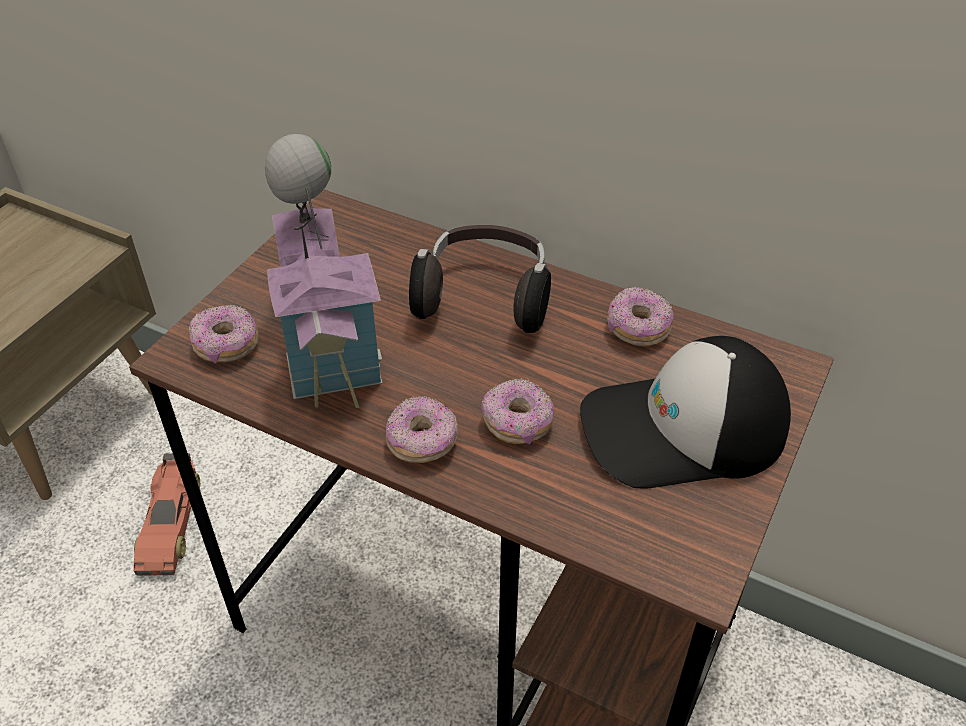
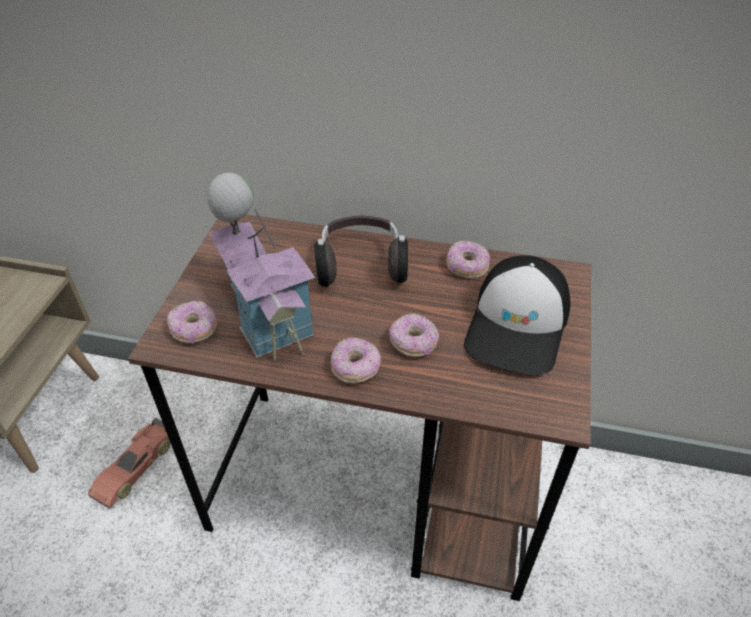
camera: 15 degrees left, 0 degrees up
(170, 522) = (135, 467): toy car -> toy car turned 45 degrees clockwise
(682, 430) = (518, 326): cap -> cap turned 45 degrees counterclockwise

